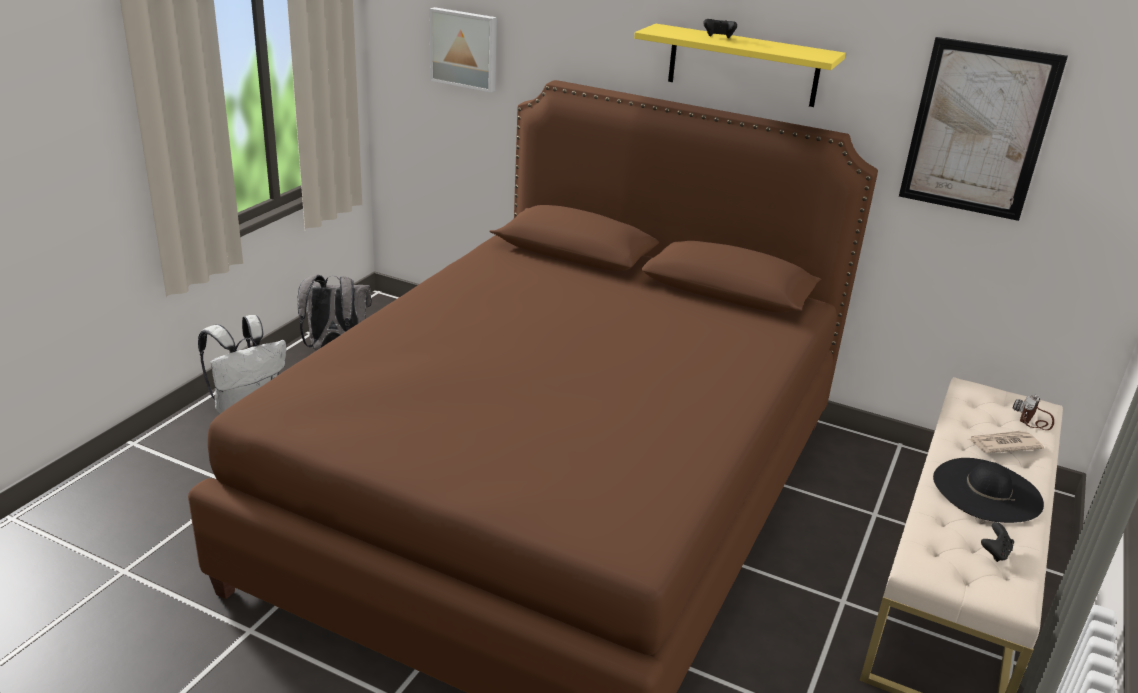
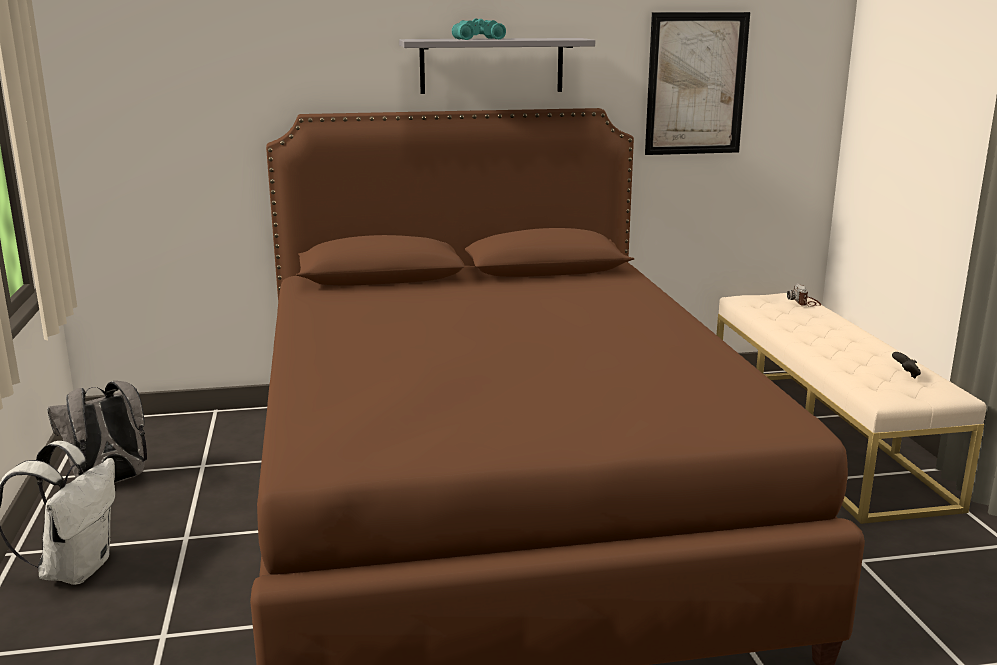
camera: 35 degrees left, 10 degrees down
(465, 49) = (177, 102): picture -> none
(718, 38) = (476, 39): black game controller -> turquoise binoculars
(743, 65) = (491, 65): yellow shelf -> grey shelf
(987, 490) = (846, 346): black hat -> none
(1003, 444) = (812, 320): newspaper -> none

